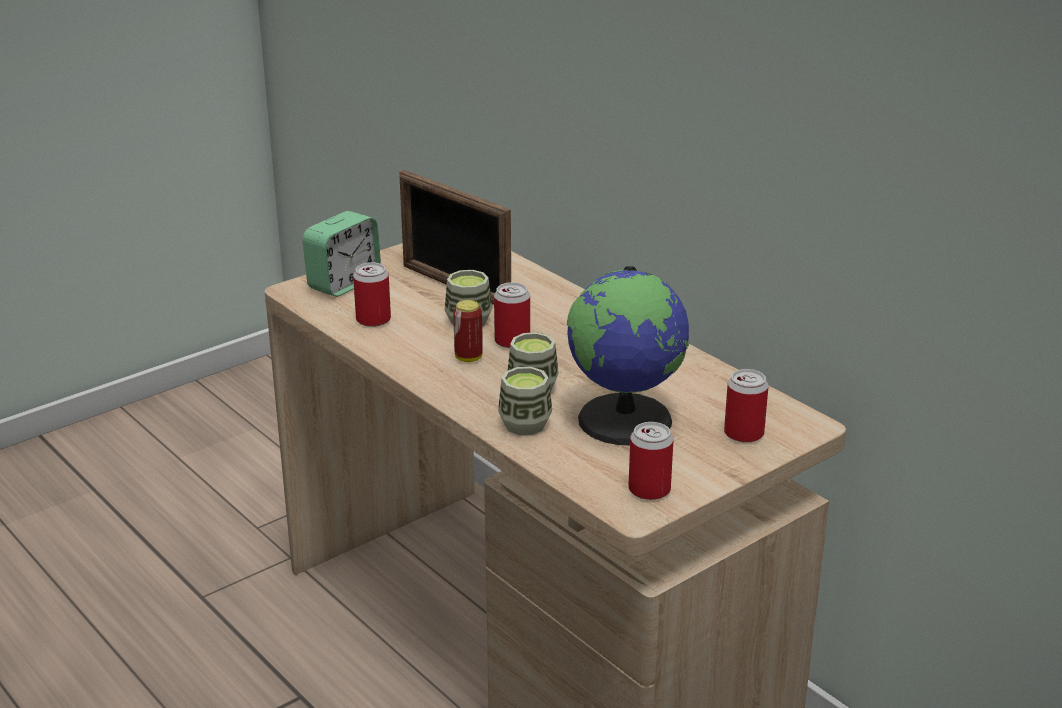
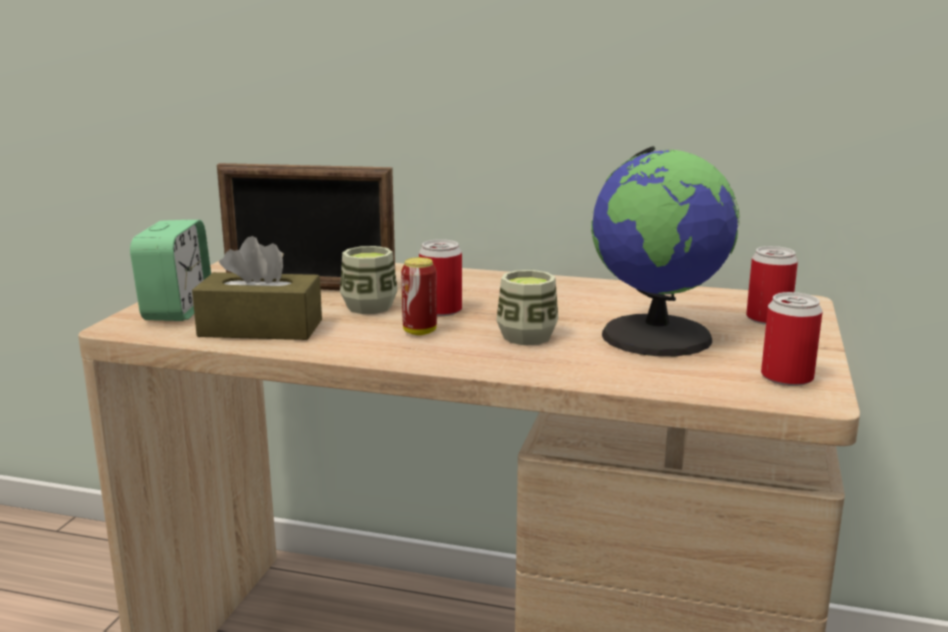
camera: 35 degrees left, 10 degrees down
(373, 320) = (260, 328): can -> brown tissue box
(525, 424) = (575, 364): cup -> none

